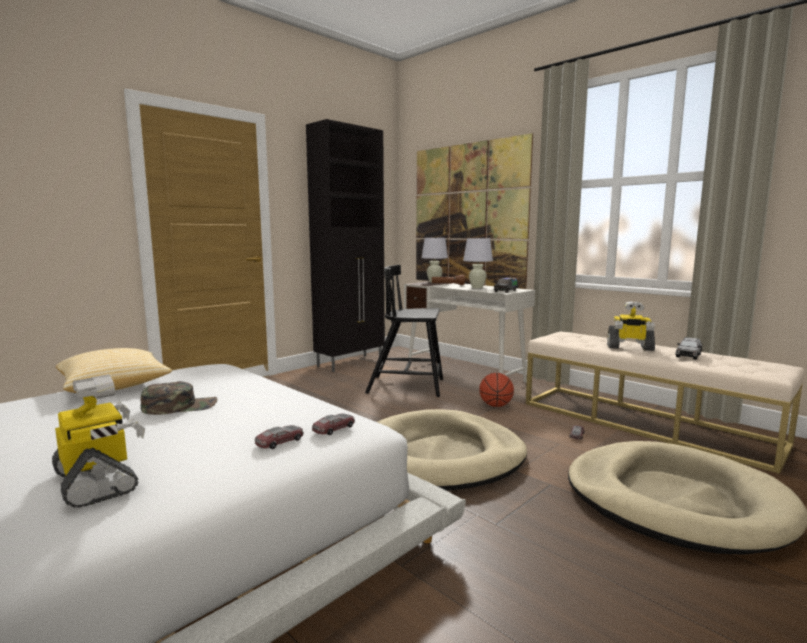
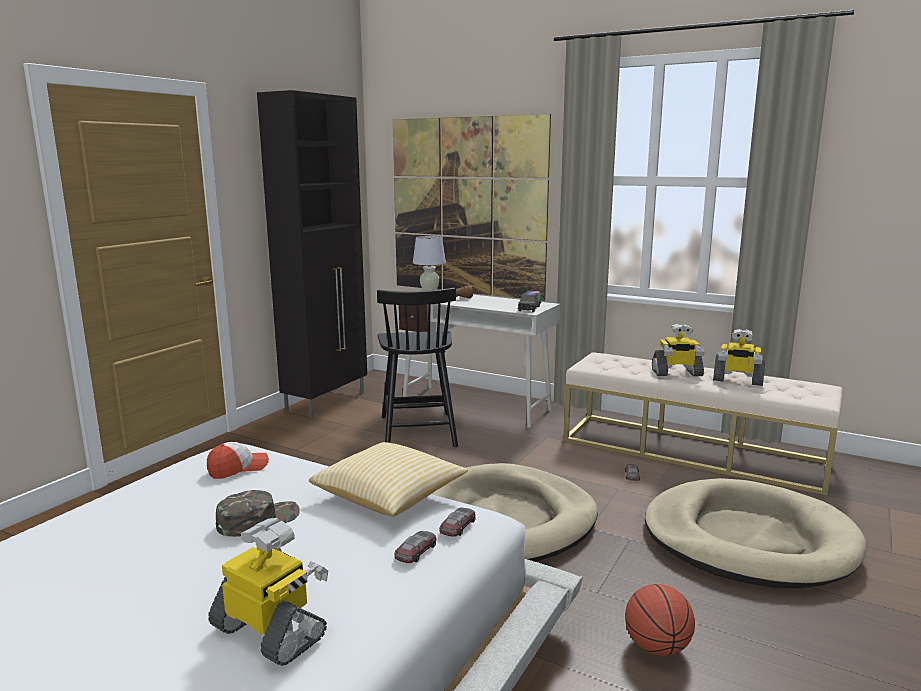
camera: 15 degrees left, 5 degrees up
(115, 386) = (138, 499): pillow -> pillow (390, 496)
(203, 375) = (238, 469): none -> cap
(407, 386) = (418, 430): black chair -> black chair turned 90 degrees counterclockwise
(477, 287) = (491, 302): white table lamp -> none
(496, 406) = (532, 447): basketball -> basketball (657, 648)
(688, 355) = (737, 380): grey toy car -> toy robot

